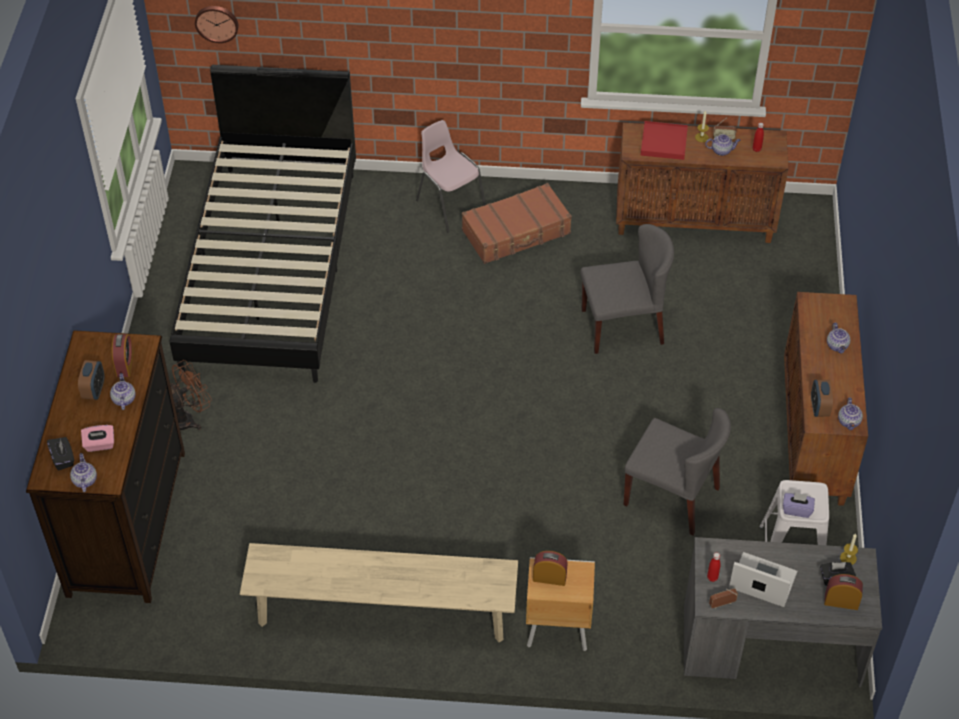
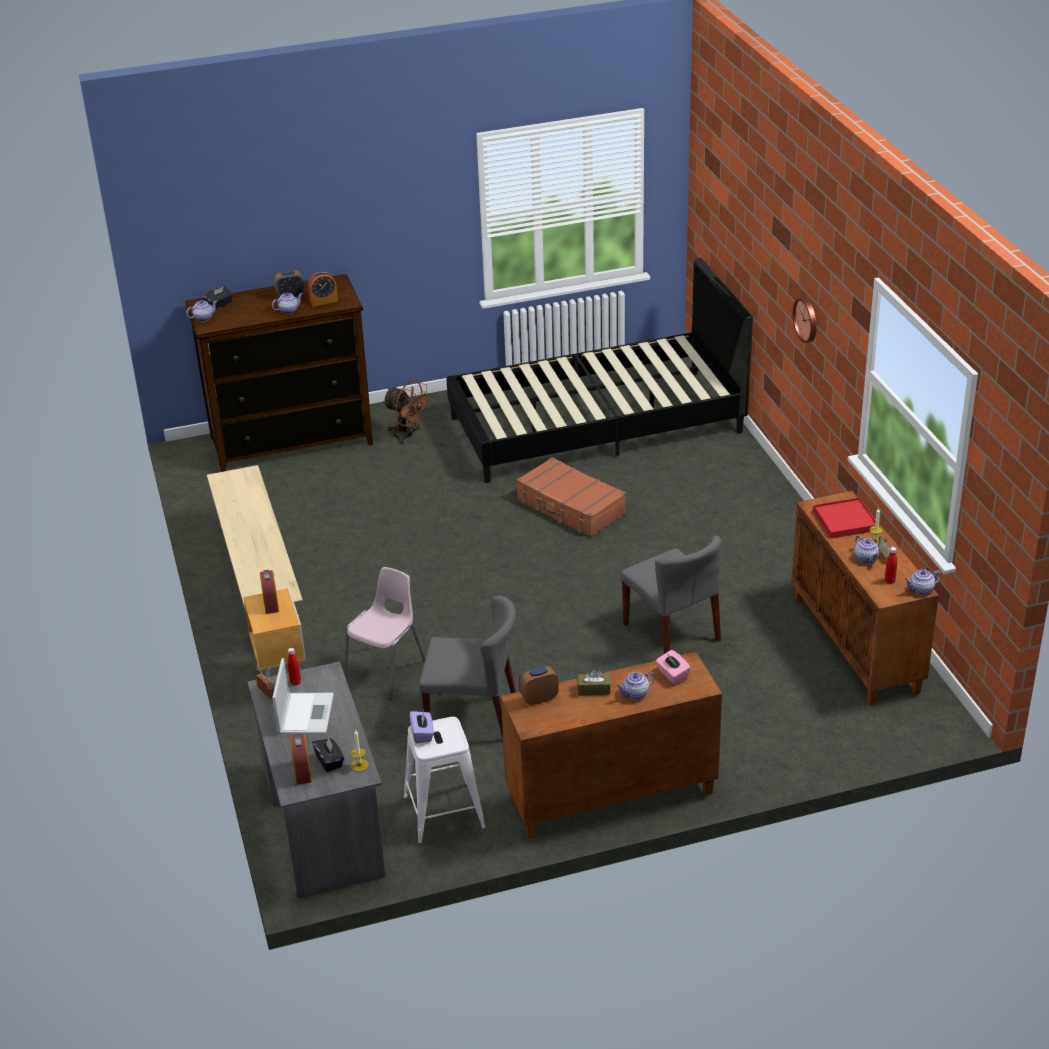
camera: 70 degrees right, 15 degrees down
(100, 445) = (240, 314): pink tissue box -> pink tissue box (672, 675)
(217, 22) = (710, 218): wall clock -> wall clock (807, 319)
(450, 205) = (749, 492): pink chair -> pink chair (387, 671)
(516, 232) = (745, 538): brown suitcase -> brown suitcase (570, 508)
(672, 496) = (473, 715): grey chair -> grey chair turned 90 degrees counterclockwise
(821, 369) = (594, 689): none -> brown tissue box
(849, 422) = (532, 723): teapot -> teapot (921, 590)

